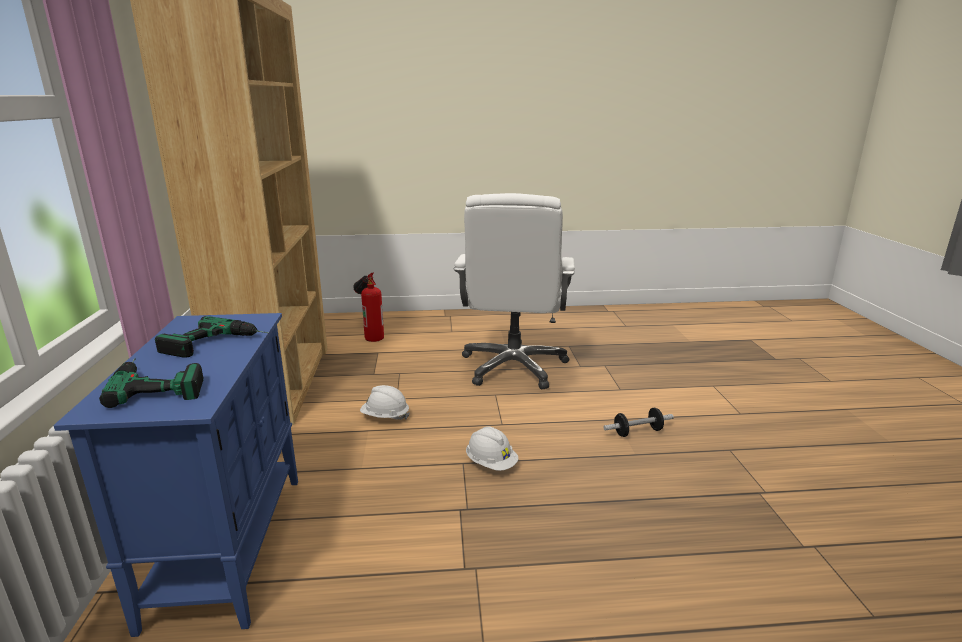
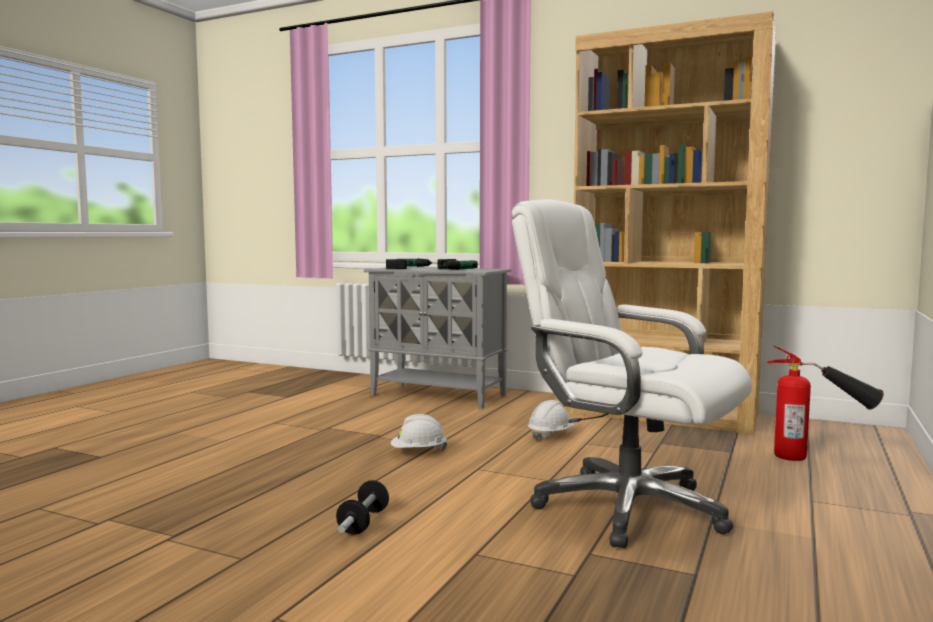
camera: 120 degrees right, 15 degrees down
(228, 545) = (439, 395): blue cabinet -> grey cabinet

